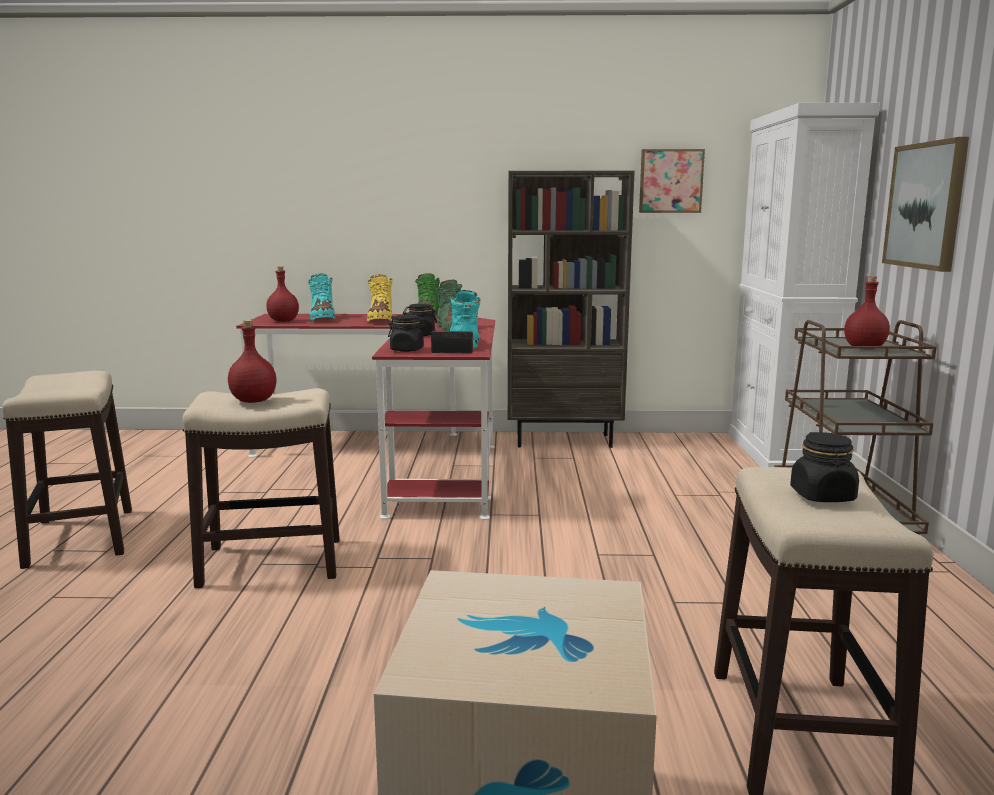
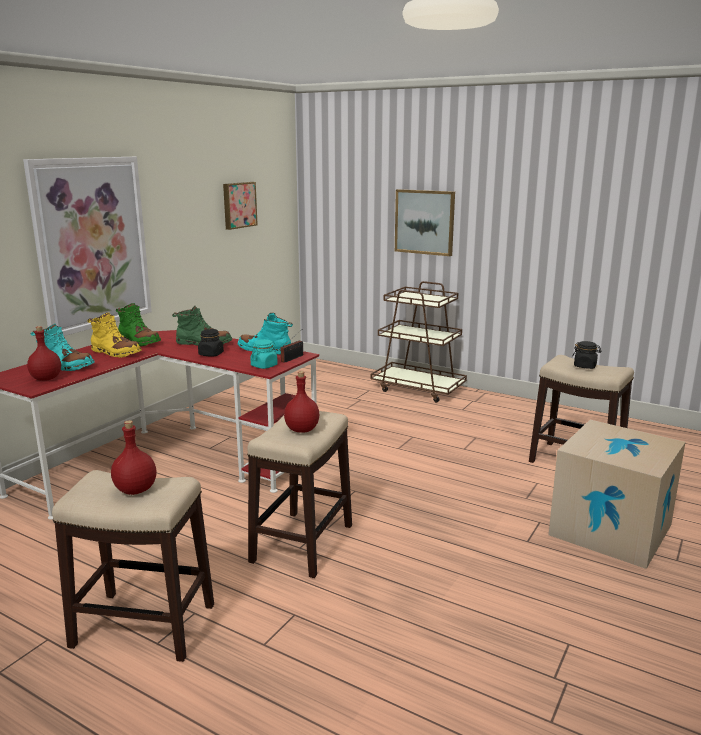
camera: 60 degrees left, 5 degrees up
(407, 350) = (264, 366): black jar -> turquoise jar
(418, 205) = (92, 244): none -> picture
(564, 440) = (218, 405): brown bookcase -> none
(779, 453) = (325, 368): white cabinet -> none
(865, 348) = (427, 299): red bottle -> red bottle (136, 490)

